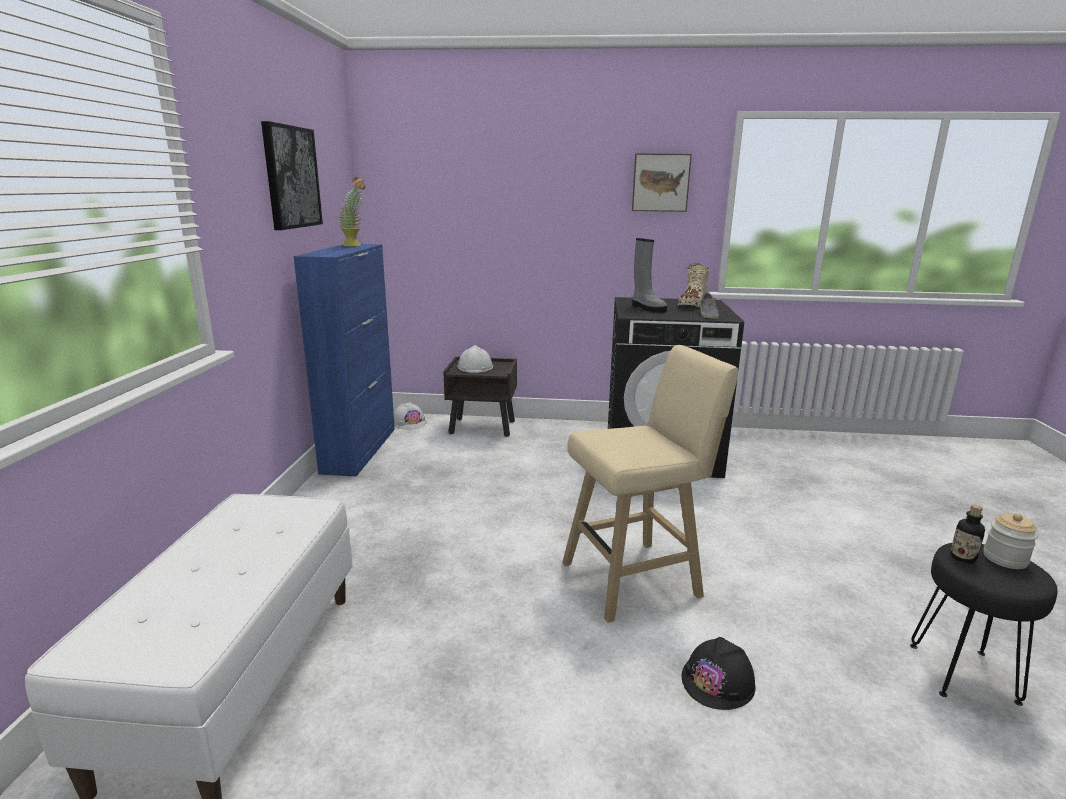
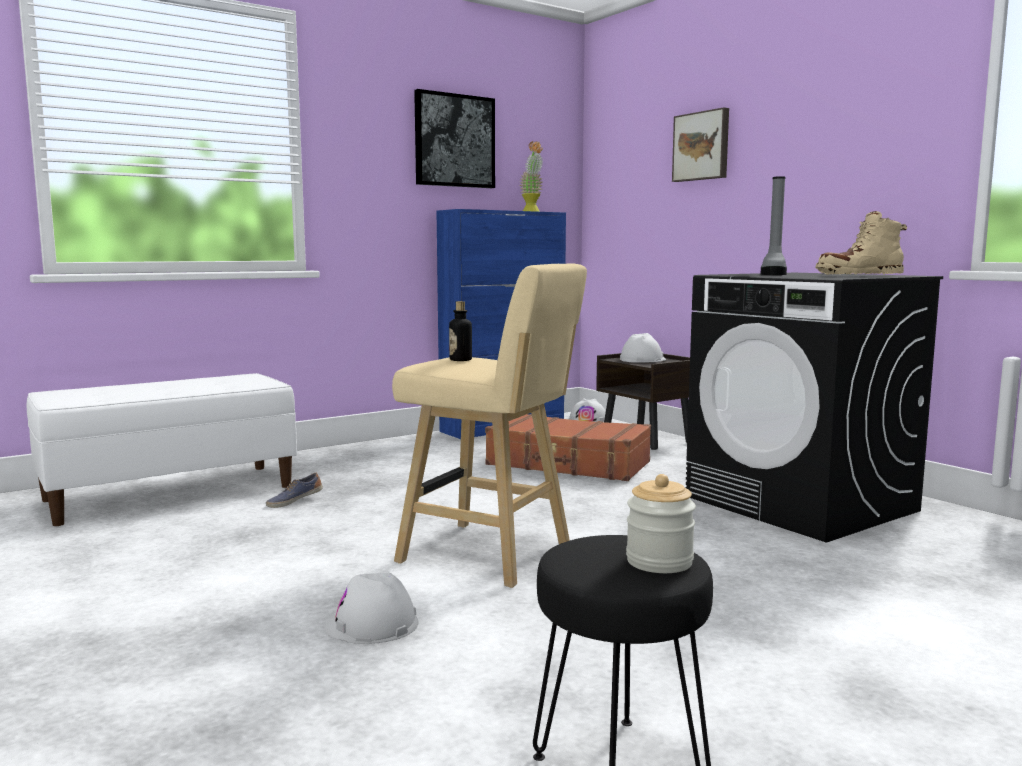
camera: 50 degrees right, 10 degrees down
(491, 472) = (568, 464): none -> brown suitcase
(660, 182) = (882, 107): picture -> picture (702, 146)
(707, 315) = (823, 277): shoe -> shoe (294, 501)
(718, 681) = (371, 625): black hard hat -> white hard hat
(962, 558) = (607, 541): bottle -> bottle (460, 360)

